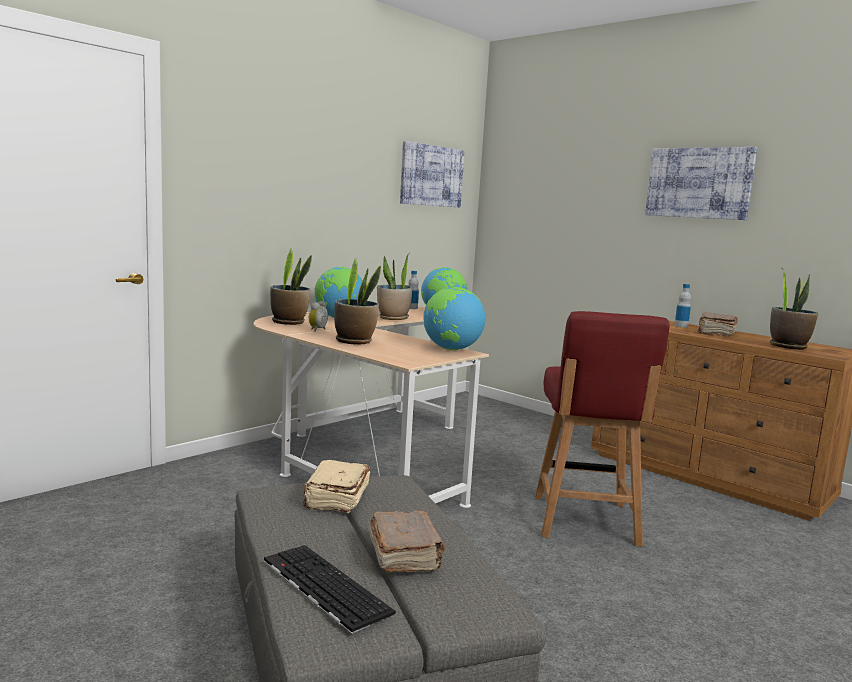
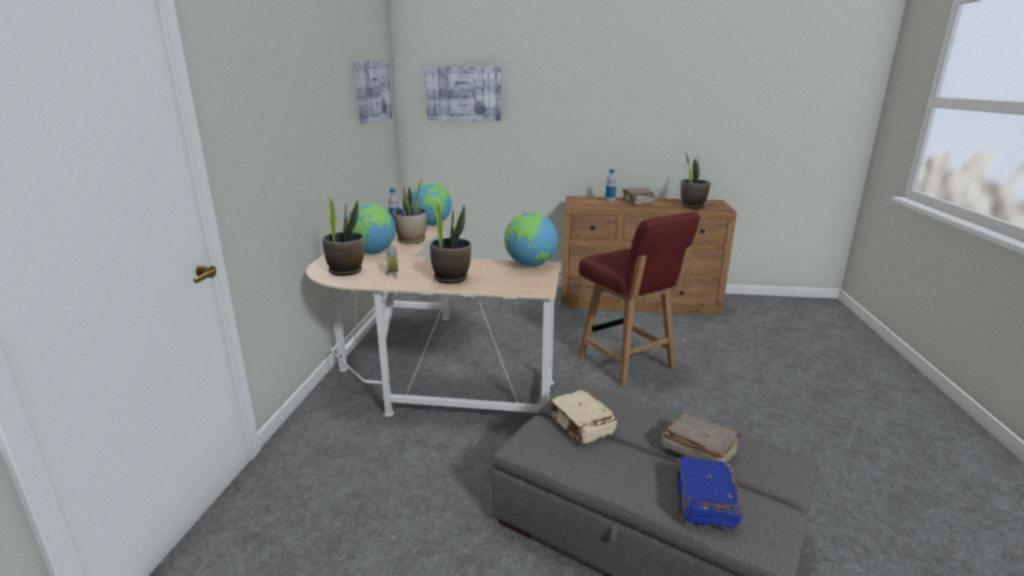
camera: 35 degrees left, 10 degrees up
(322, 586) = (704, 503): keyboard -> blue book
(699, 183) = (603, 88): picture -> picture (463, 94)

